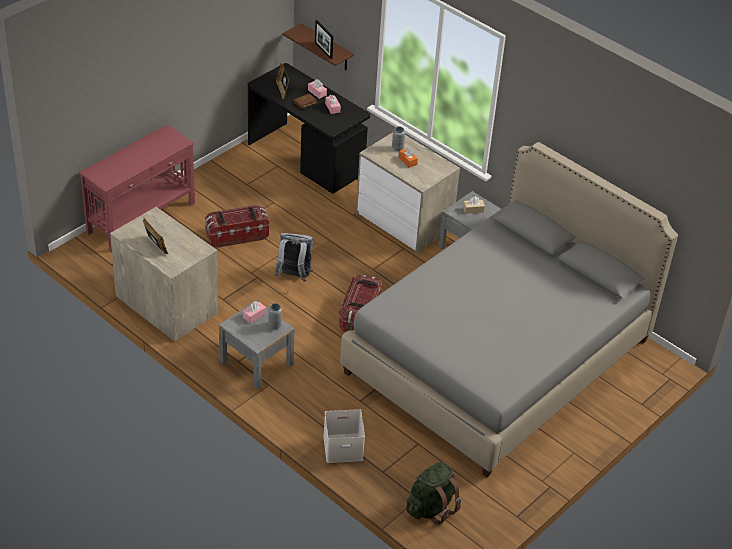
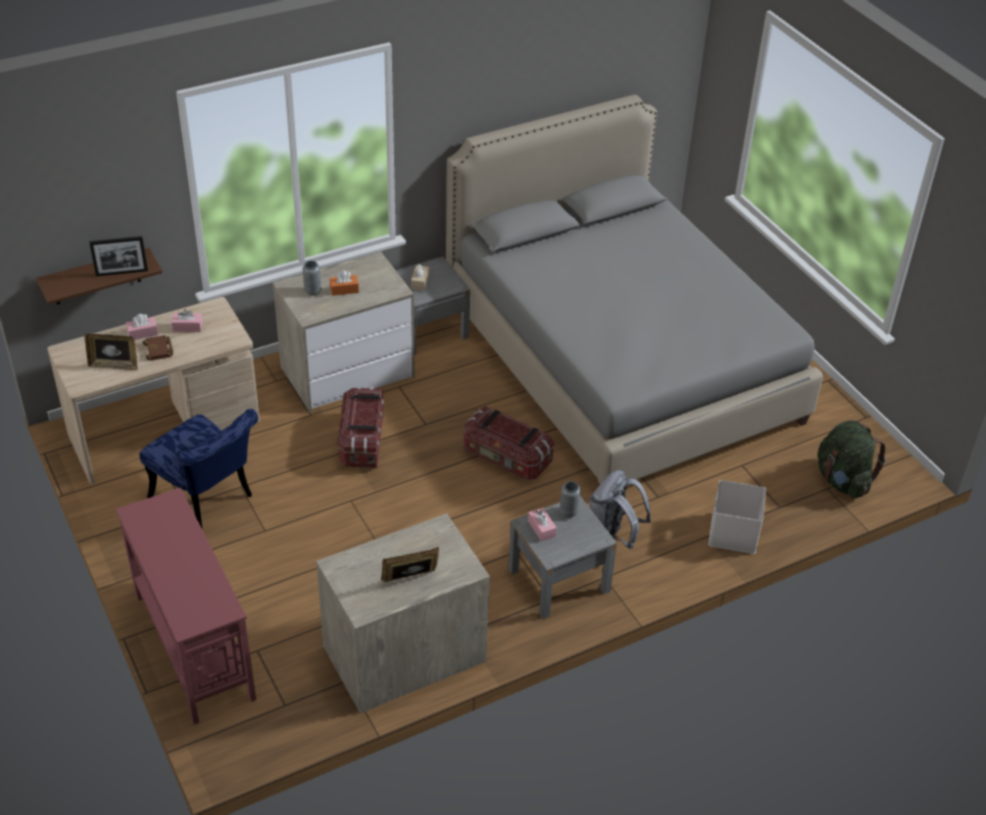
camera: 70 degrees left, 0 degrees up
(236, 235) = (292, 542): storage box -> storage box (362, 441)
(255, 192) = (207, 500): none -> blue chair
(294, 276) = (405, 502): grey backpack -> grey backpack (612, 538)
(306, 158) = (165, 430): black desk -> beige desk

